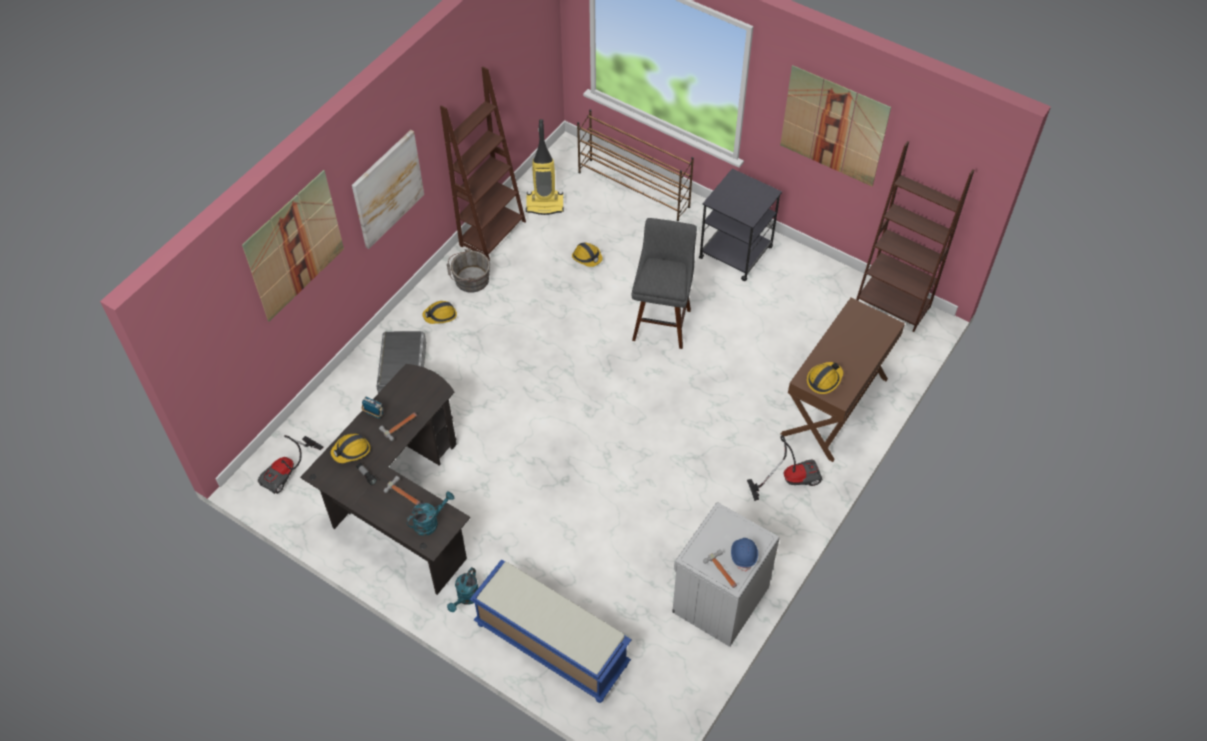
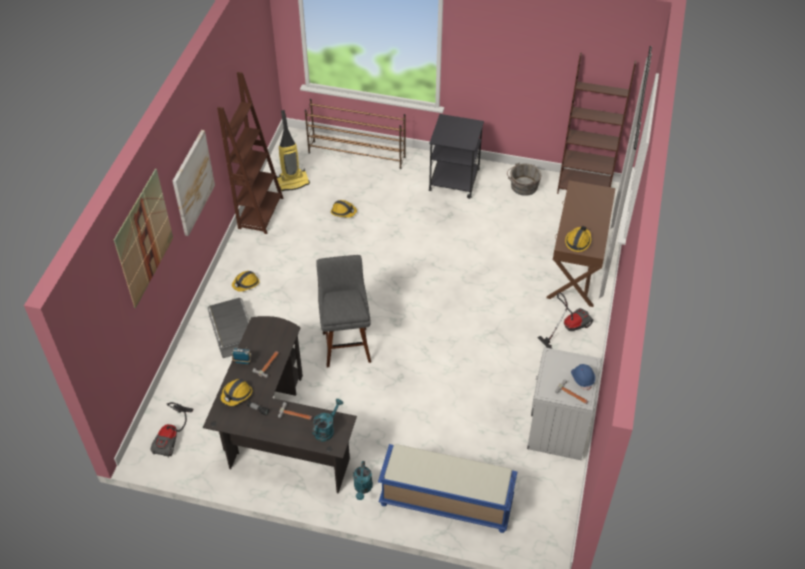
camera: 20 degrees left, 5 degrees down
(469, 279) = (257, 251): grey bucket -> grey bucket (522, 187)
(662, 322) = (422, 243): grey stool -> grey stool (346, 344)
(833, 126) = (518, 57): picture -> none

